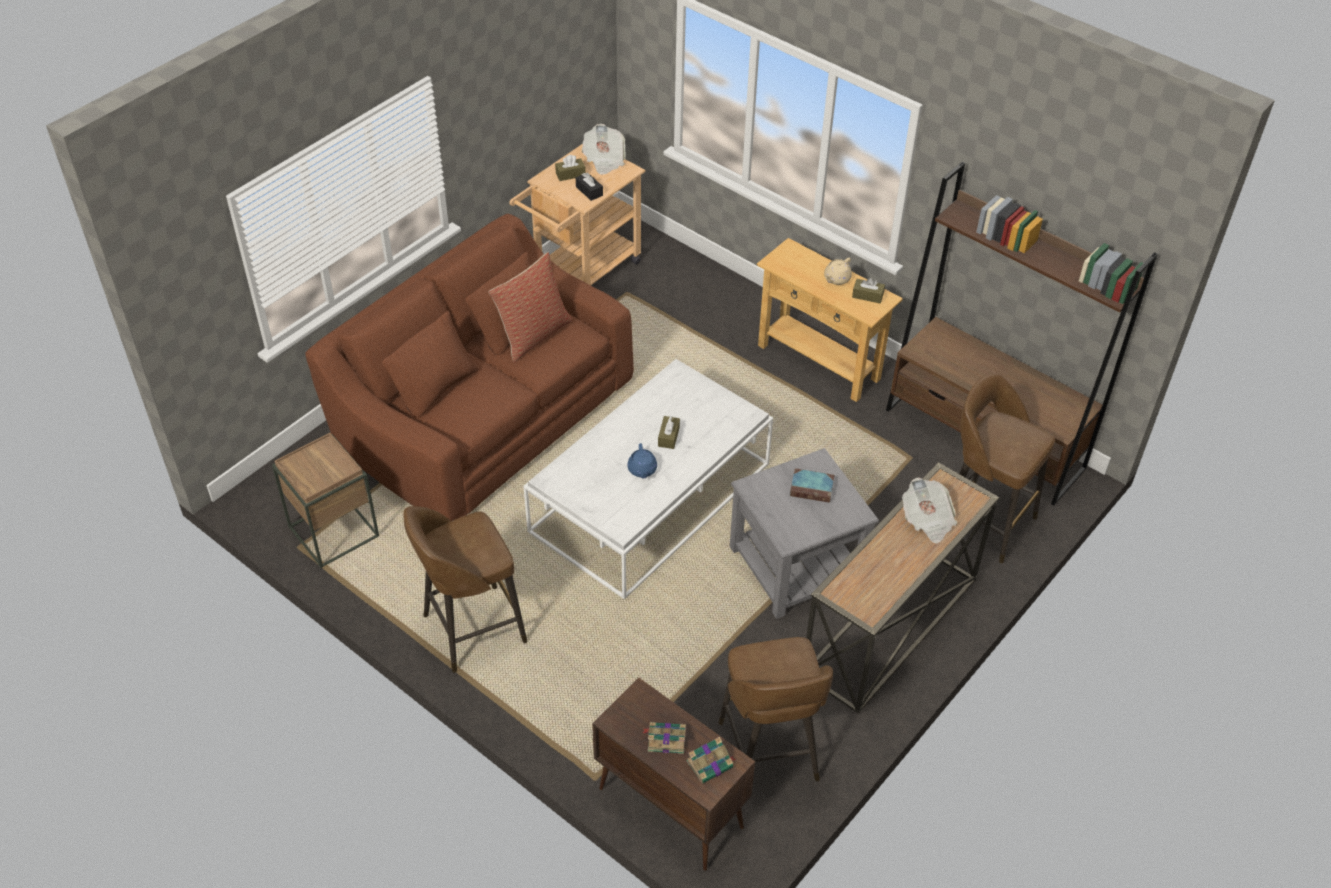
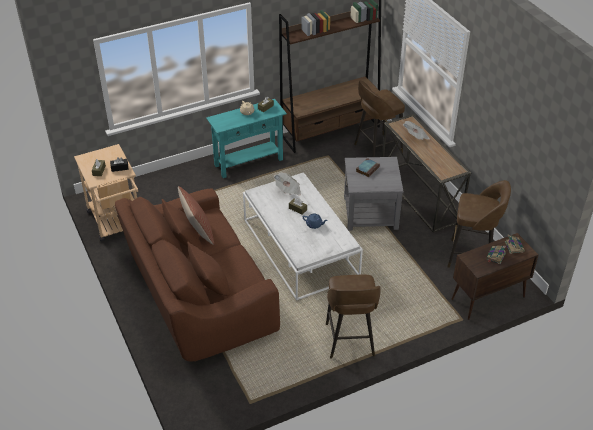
camera: 65 degrees left, 5 degrees down
(333, 531) = (247, 383): brown side table -> none
(604, 160) = (98, 155): newspaper -> newspaper (288, 190)
(818, 362) = (248, 162): beige console table -> turquoise console table

